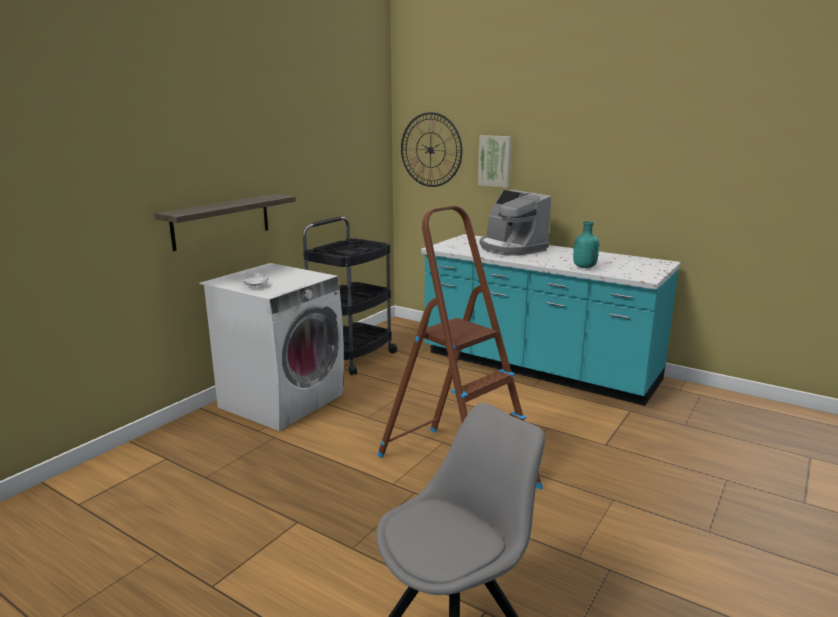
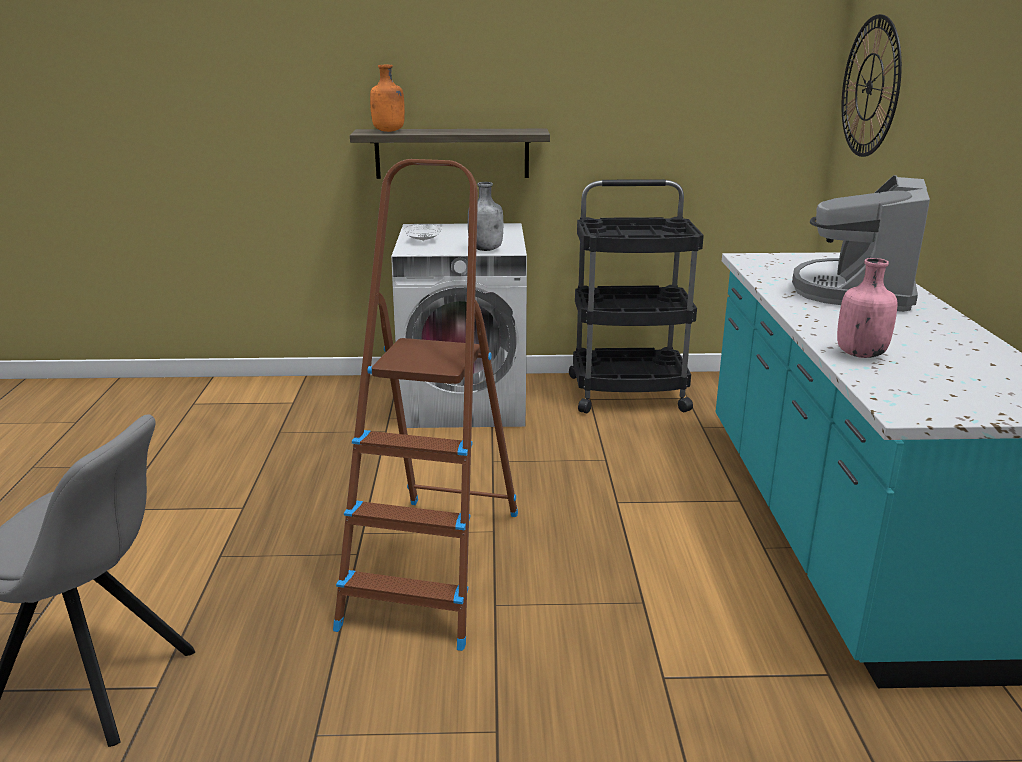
camera: 55 degrees right, 5 degrees up
(191, 210) = (389, 131): none -> orange bottle
(307, 279) = (486, 249): none -> grey bottle
(495, 161) = (930, 117): picture -> none
(584, 267) = (860, 354): turquoise bottle -> pink bottle

